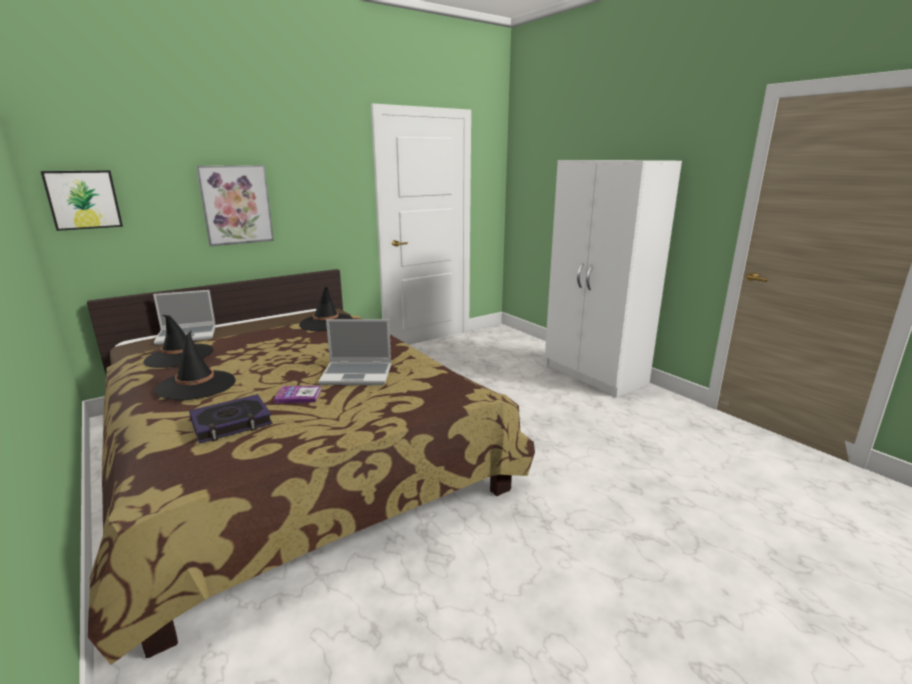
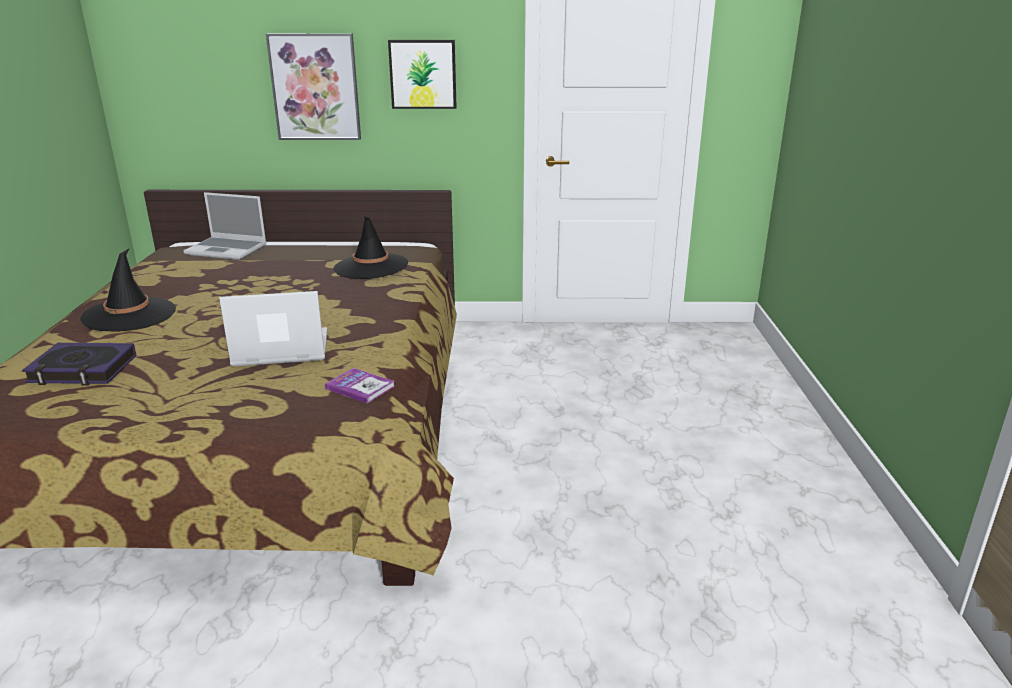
camera: 35 degrees right, 5 degrees up
(83, 199) = (147, 72): picture -> picture (423, 74)
(179, 356) = (173, 274): black hat -> none
(298, 395) = (183, 358): book -> book (360, 387)
(358, 374) = (279, 350): laptop -> laptop turned 135 degrees clockwise
(595, 375) = (795, 461): white wardrobe -> none

